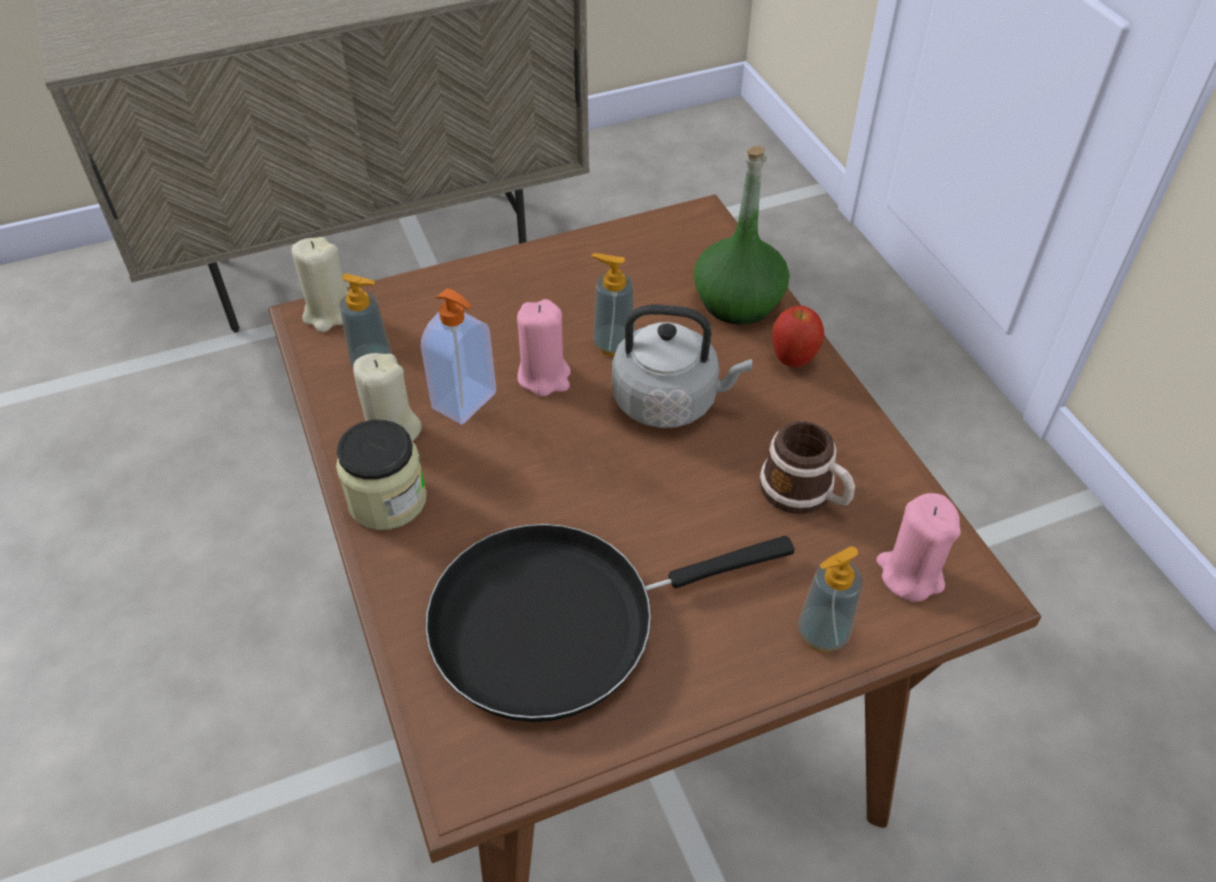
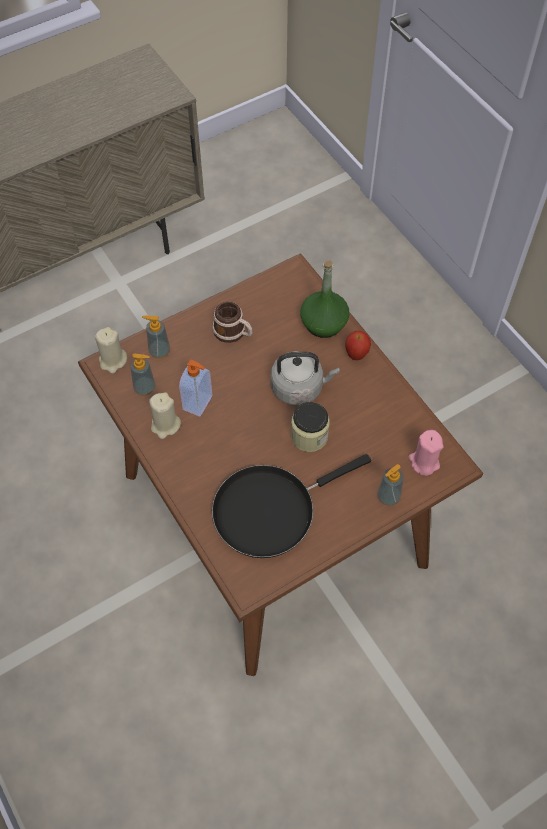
camera: 10 degrees left, 10 degrees up
(387, 500) = (175, 462): jar -> jar (309, 436)
(544, 376) = (234, 382): pink candle -> none
(613, 344) = (265, 358): soap dispenser -> soap dispenser (159, 351)
(805, 493) = (372, 428): mug -> mug (233, 332)

